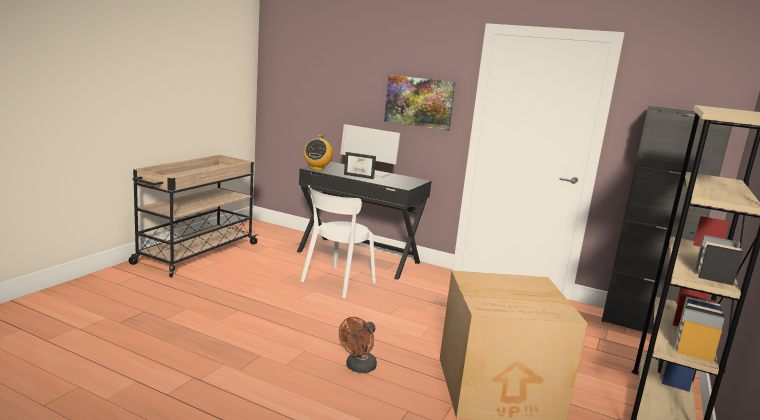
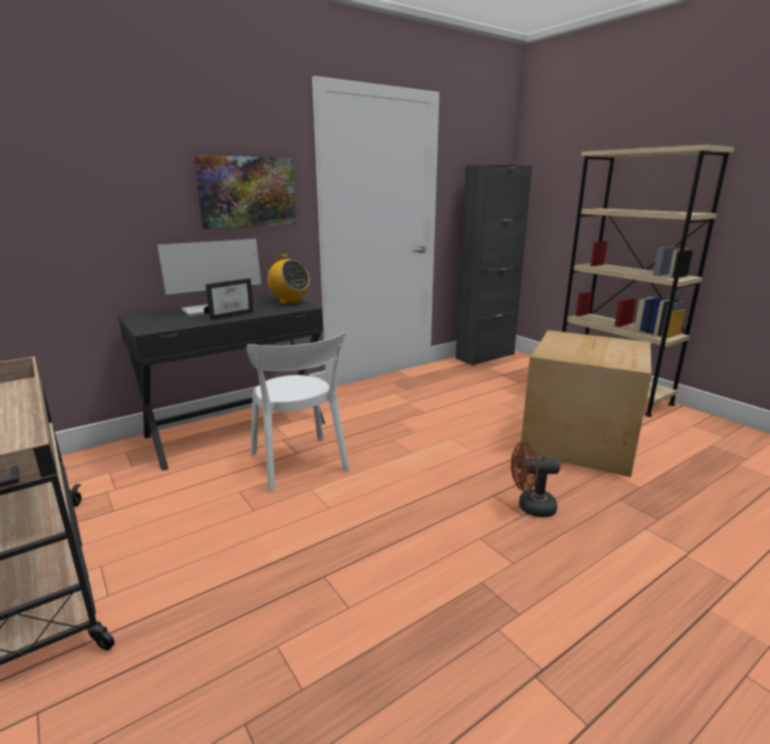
camera: 60 degrees left, 5 degrees up
(317, 168) = (153, 327): radio -> radio (289, 302)
(358, 368) = (530, 507): brown fan -> brown fan turned 120 degrees clockwise

